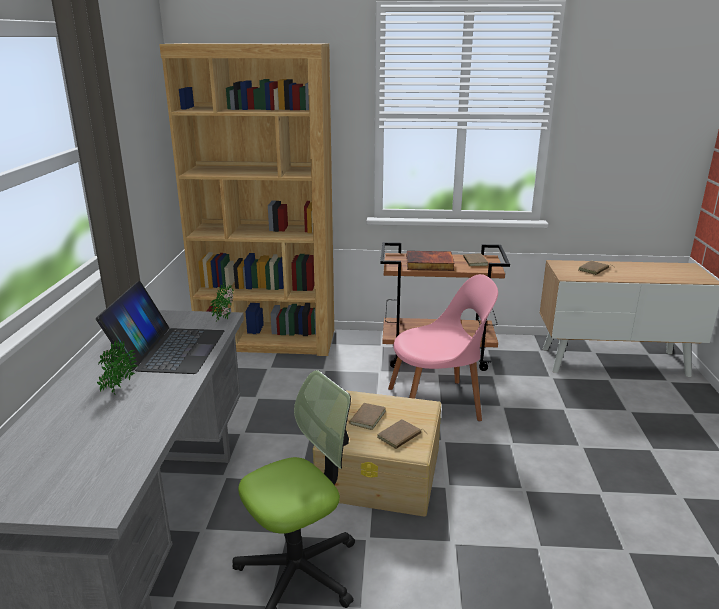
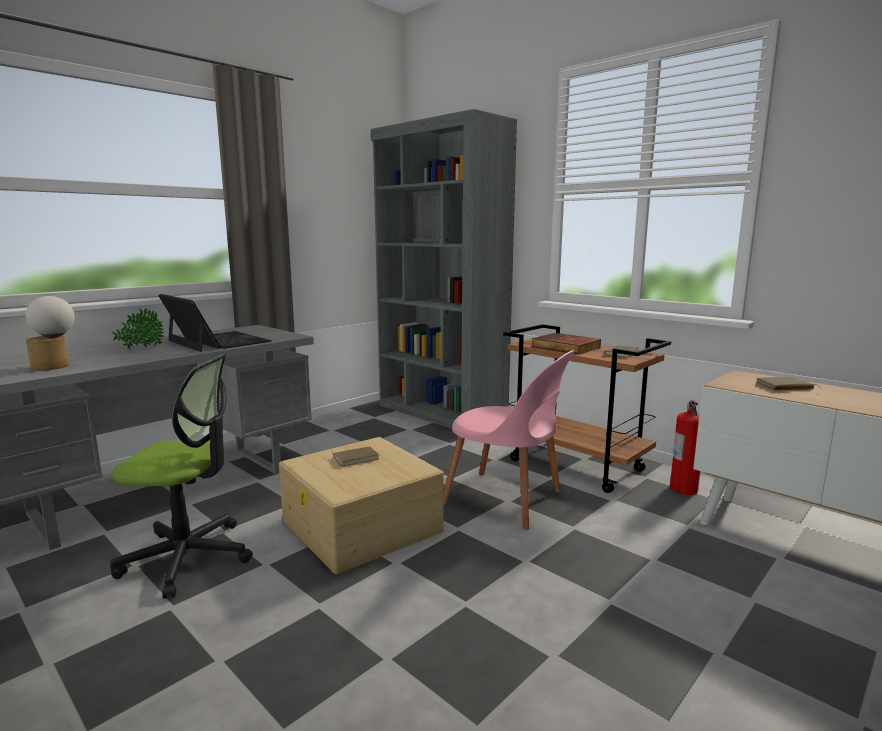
camera: 40 degrees right, 10 degrees down
(107, 448) = (56, 366): none -> table lamp
(168, 349) = (217, 341): laptop -> laptop turned 90 degrees counterclockwise
(226, 317) = (294, 336): potted plant -> none
(268, 340) = (440, 413): brown bookcase -> grey bookcase
(400, 437) = (352, 479): brown book -> none
(516, 349) = (683, 488): none -> fire extinguisher

